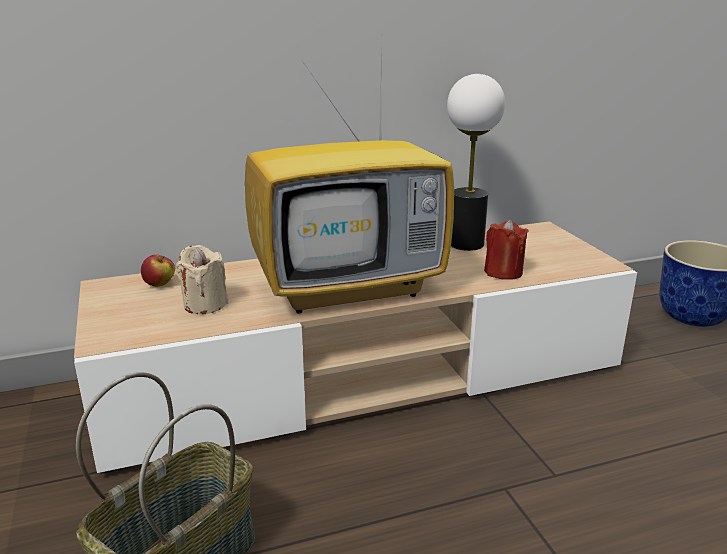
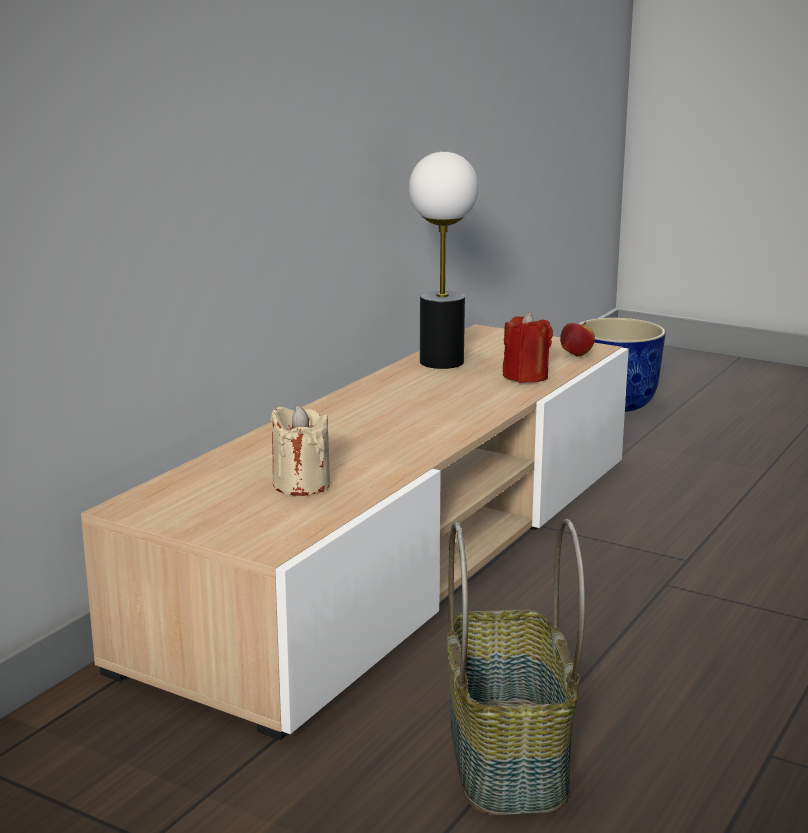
camera: 40 degrees left, 5 degrees down
(159, 284) = (198, 485): apple -> apple (576, 355)
(350, 287) = (415, 427): television -> none

